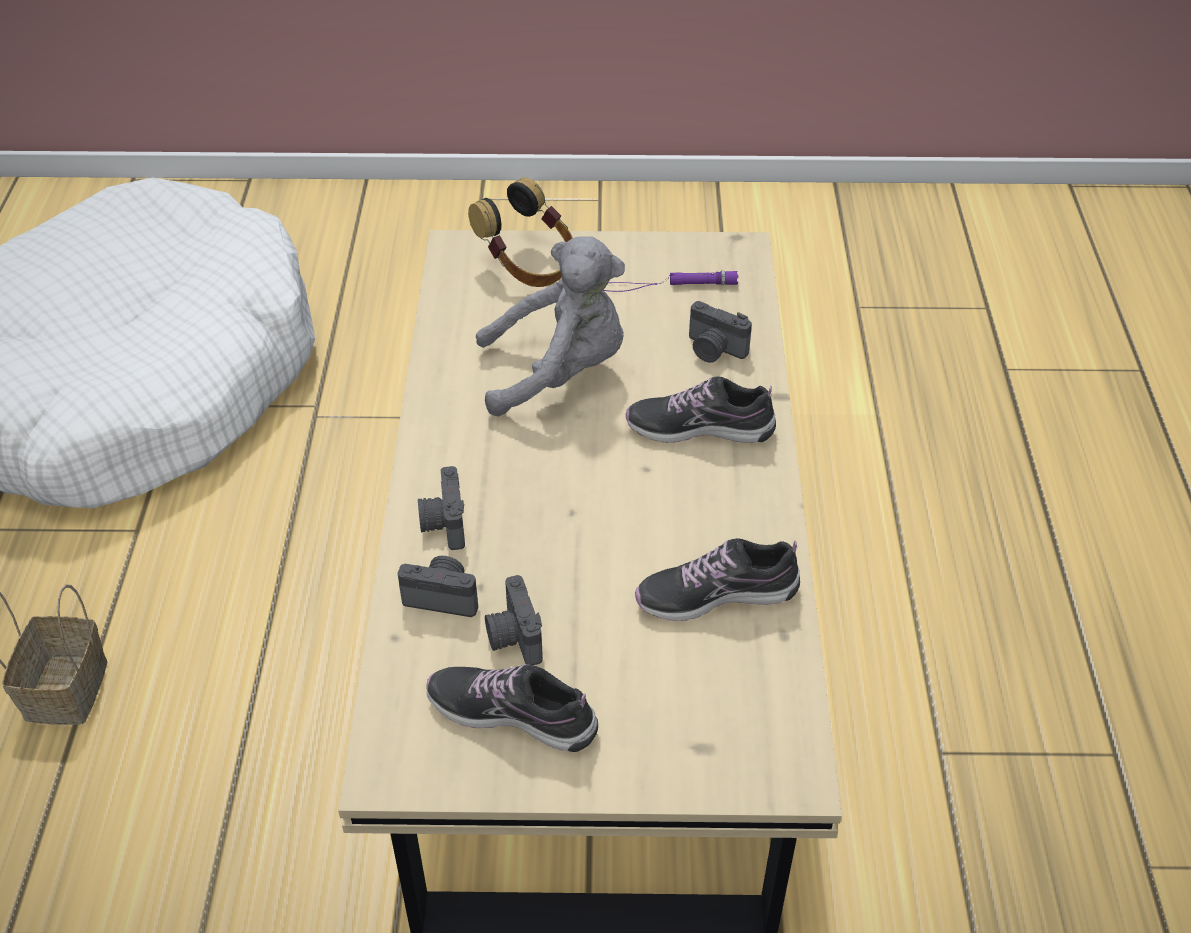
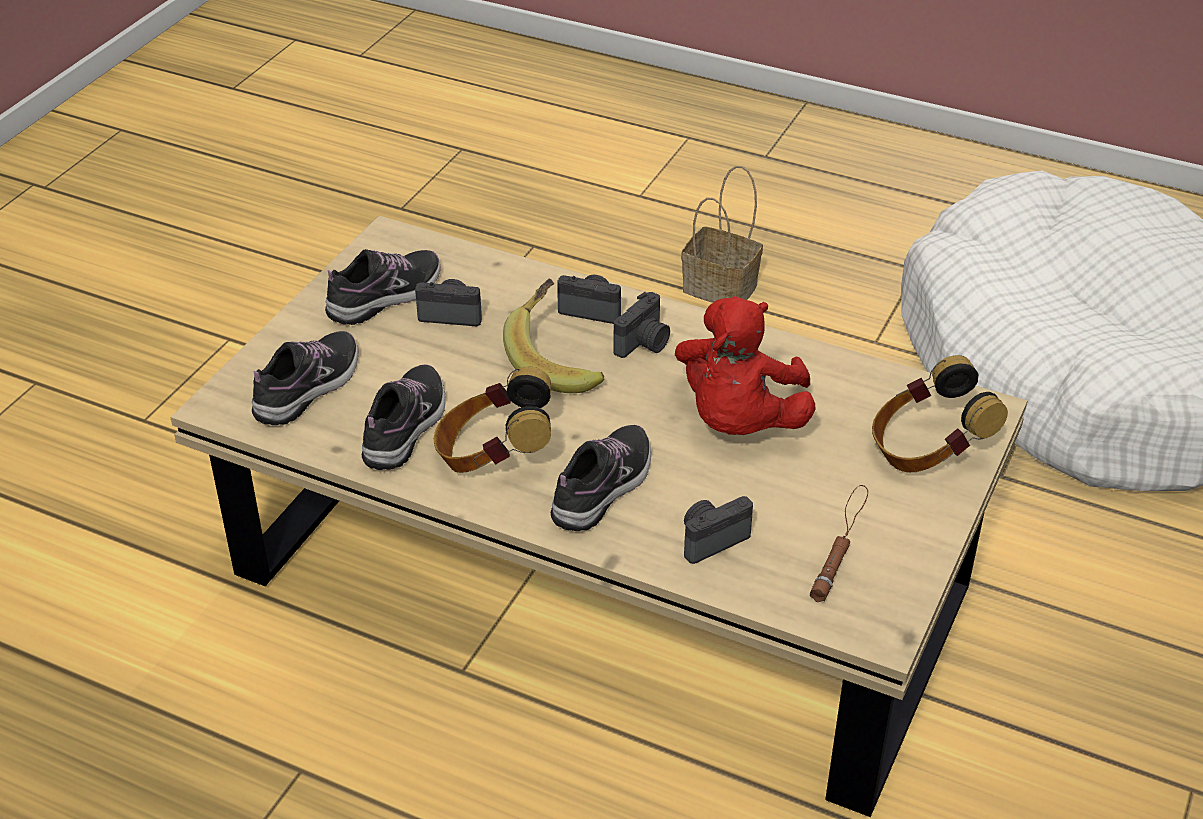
camera: 115 degrees right, 5 degrees down
(443, 596) = (517, 292): camera -> camera (644, 344)
(542, 519) = (558, 360): none -> banana
(559, 373) = (739, 422): grey plush toy -> red plush toy
(666, 285) = (841, 542): purple flashlight -> brown flashlight
(712, 513) = (493, 456): none -> headphones
(712, 706) = (309, 388): none -> shoe

